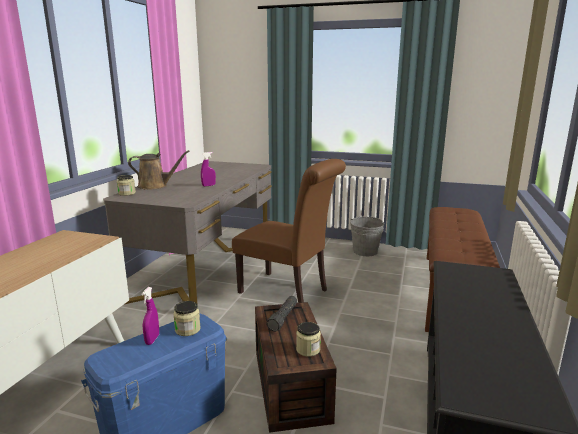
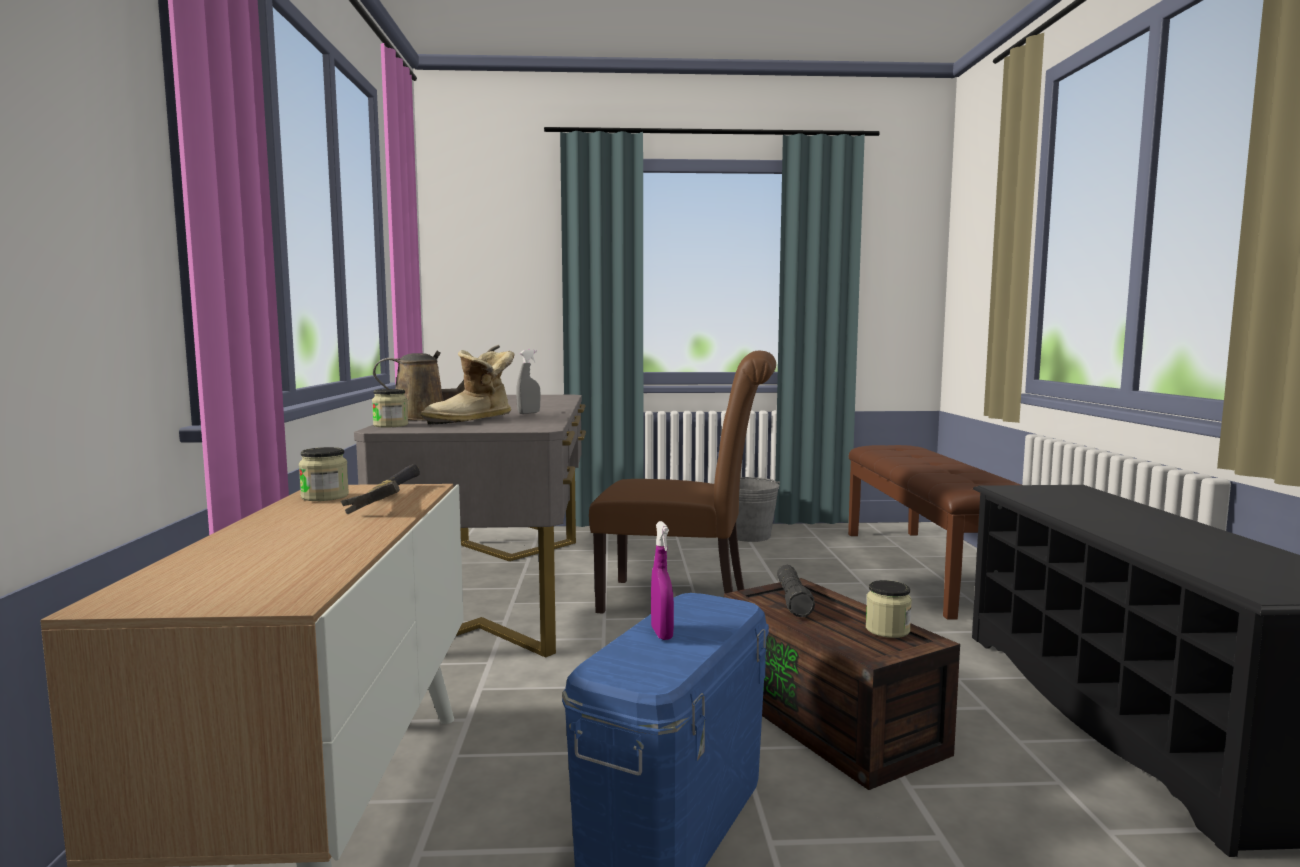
camera: 20 degrees left, 10 degrees down
(72, 248) = (386, 500): none -> hammer
(168, 192) = (472, 421): none -> boot
(187, 329) = (704, 613): jar -> jar (325, 496)
(208, 185) = (529, 413): purple spray bottle -> grey spray bottle

